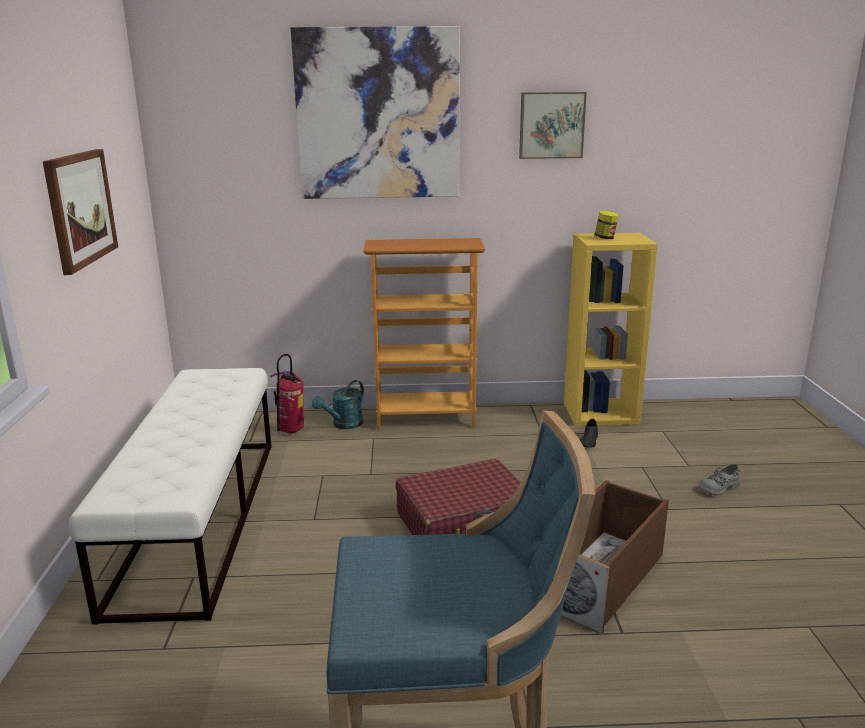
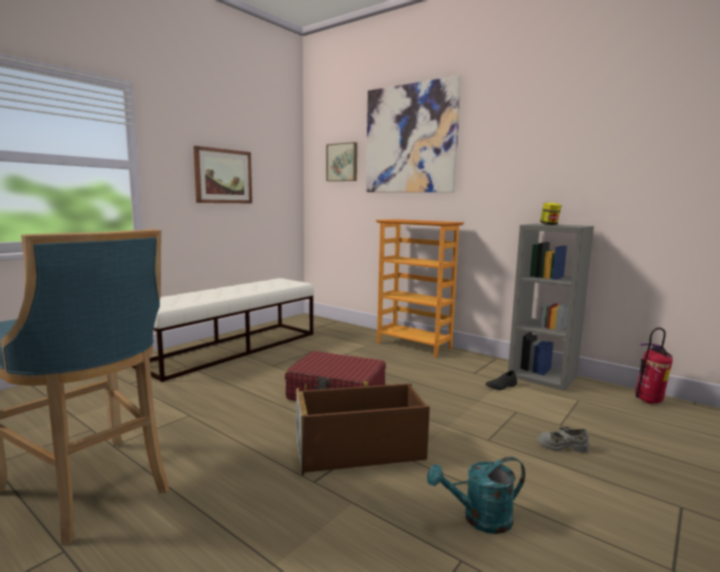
camera: 40 degrees right, 10 degrees down
(291, 431) = (333, 332): fire extinguisher -> fire extinguisher (648, 402)
(344, 425) = (364, 336): turquoise watering can -> turquoise watering can (479, 519)
(551, 125) = (522, 139): picture -> picture (342, 162)
(601, 413) = (543, 376): yellow bookcase -> grey bookcase

